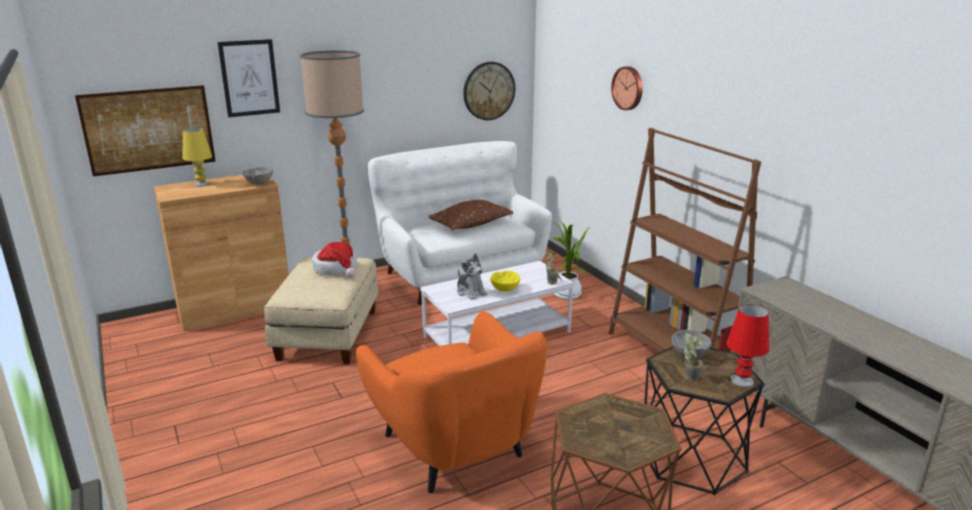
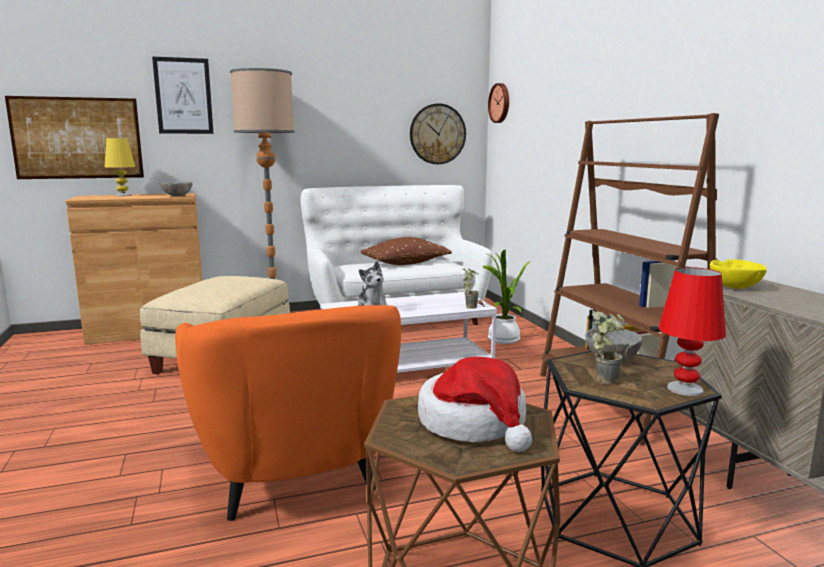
camera: 10 degrees right, 10 degrees down
(336, 269) = (236, 282): hat -> hat (474, 423)
(504, 289) = (413, 309): yellow bowl -> yellow bowl (734, 287)
(628, 88) = (573, 101): wall clock -> wall clock (500, 103)

